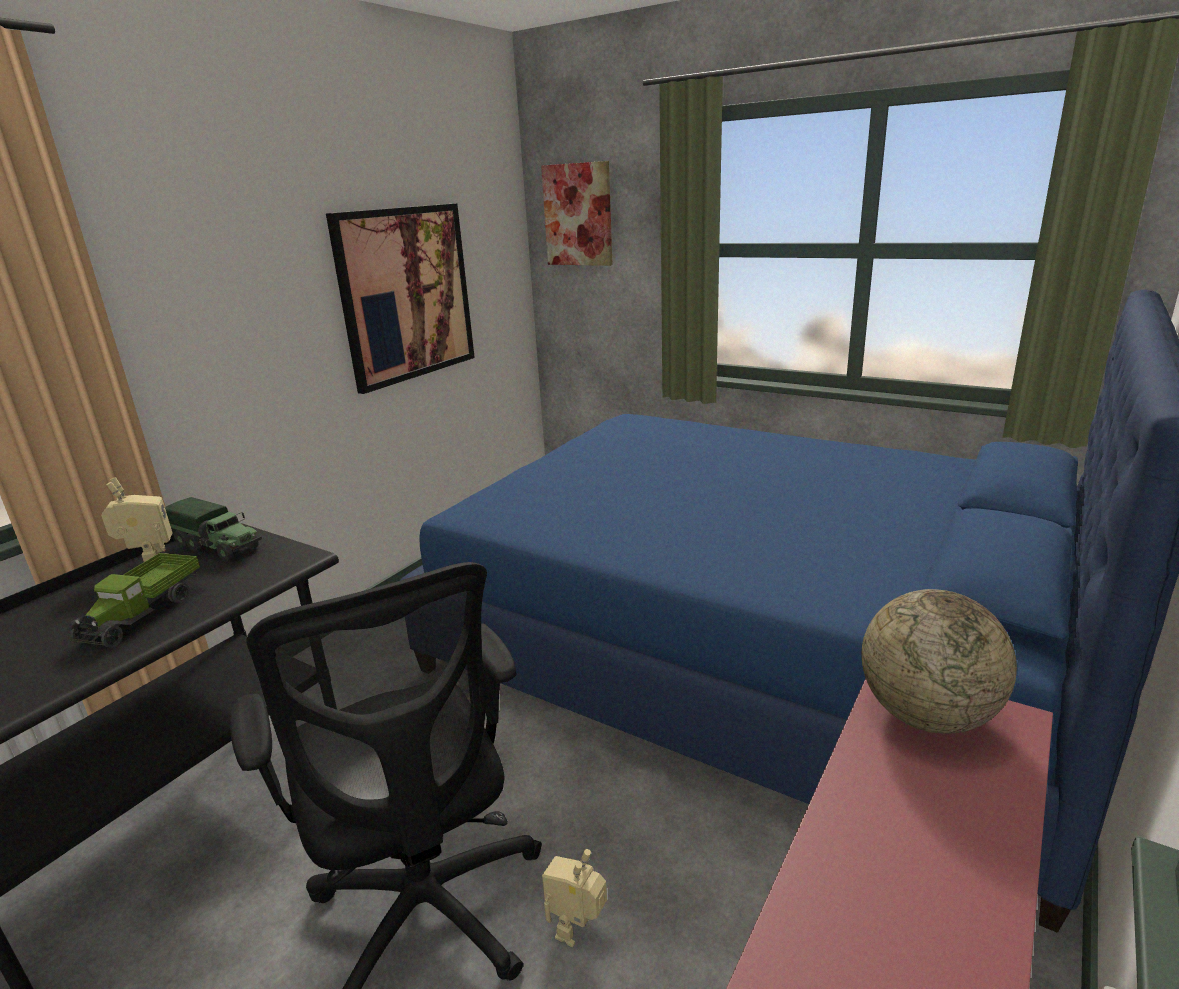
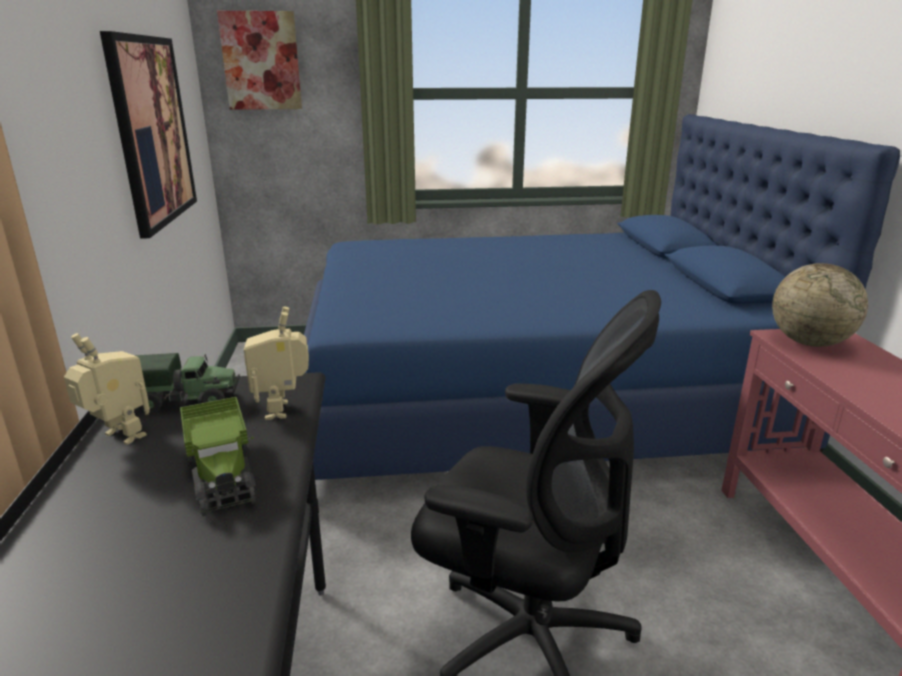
camera: 40 degrees left, 0 degrees up
(578, 931) = (636, 592): toy robot -> toy robot (283, 409)

